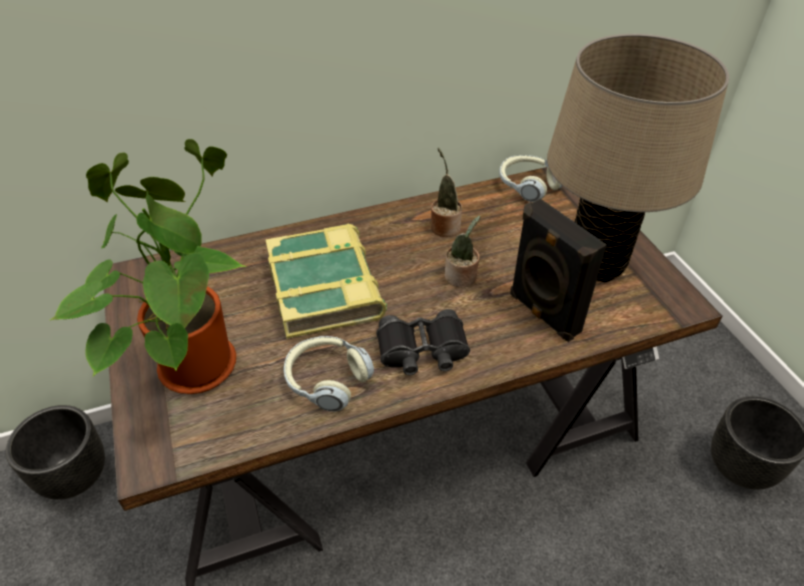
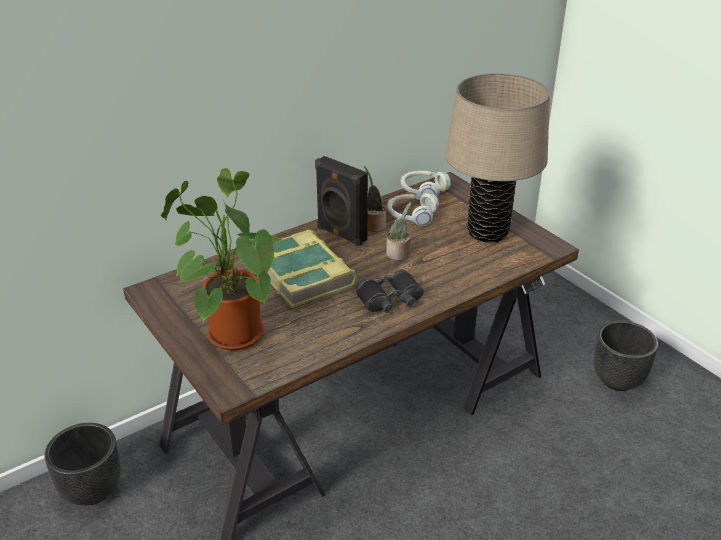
camera: 15 degrees left, 10 degrees down
(326, 380) = (331, 326): headphones -> headphones (411, 216)
(542, 314) = (462, 266): black speaker -> black speaker (340, 234)

